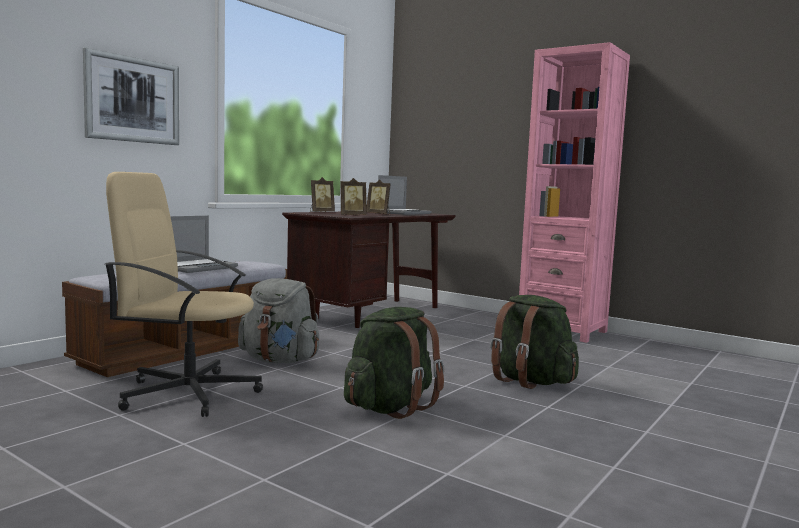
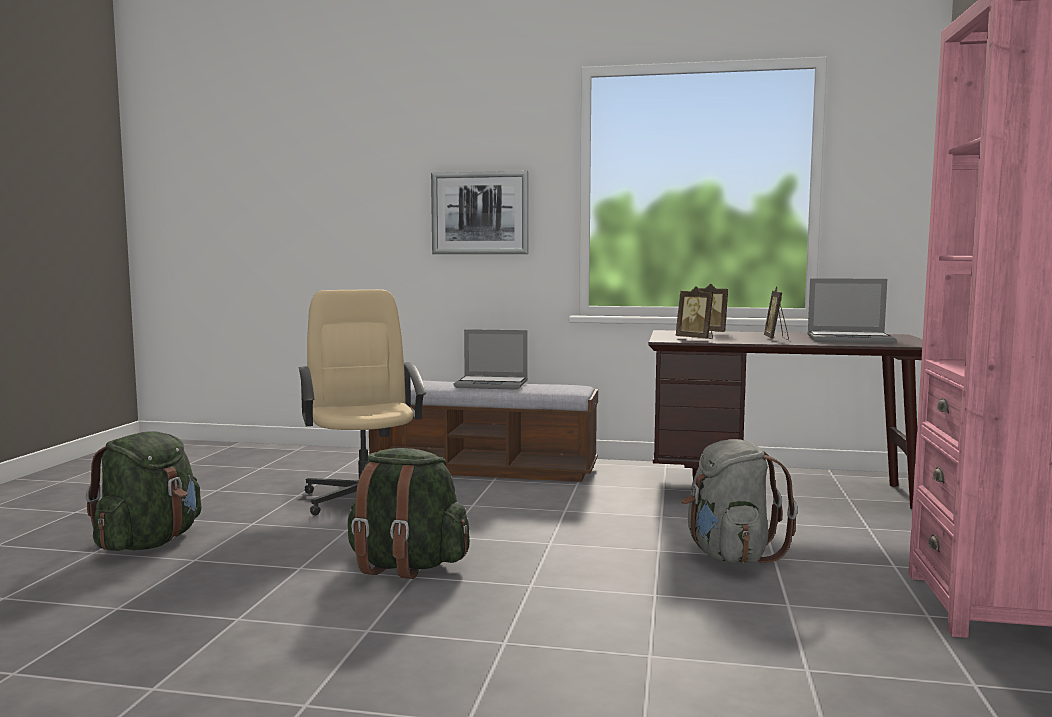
camera: 65 degrees right, 0 degrees up
(280, 361) = (500, 500): grey backpack -> grey backpack (730, 556)
(529, 381) = (608, 618): green backpack -> green backpack (149, 543)

